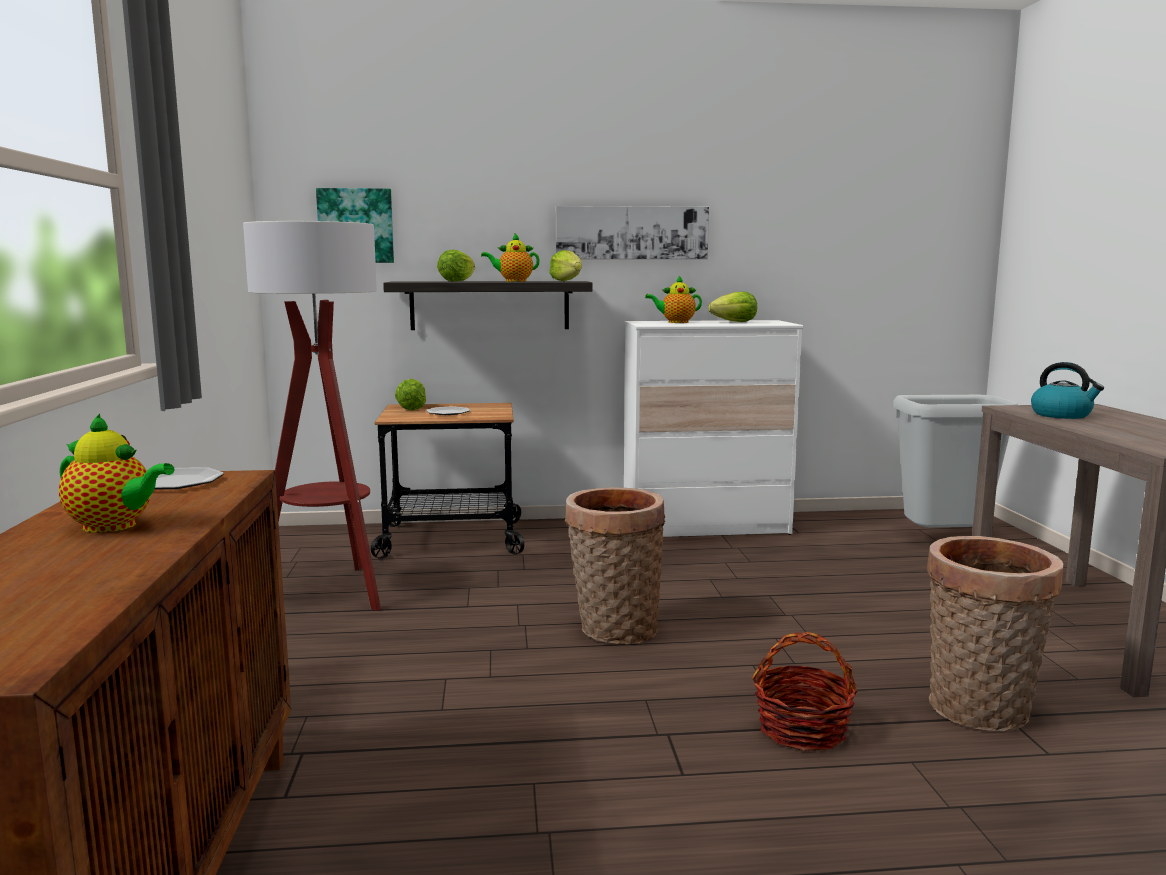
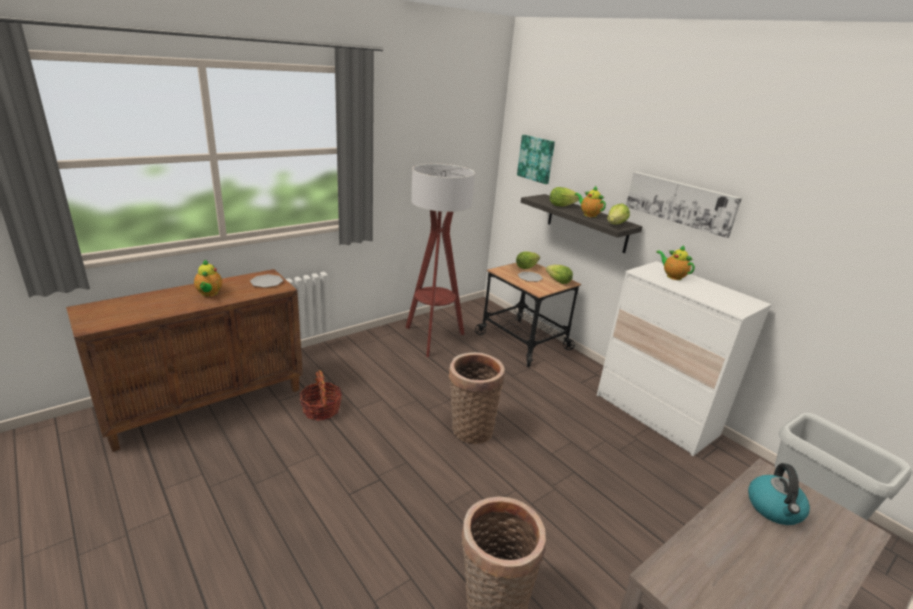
camera: 55 degrees right, 15 degrees up
(735, 322) = (714, 293): lettuce -> lettuce (558, 281)
(802, 730) = (415, 526): basket -> basket (321, 409)

